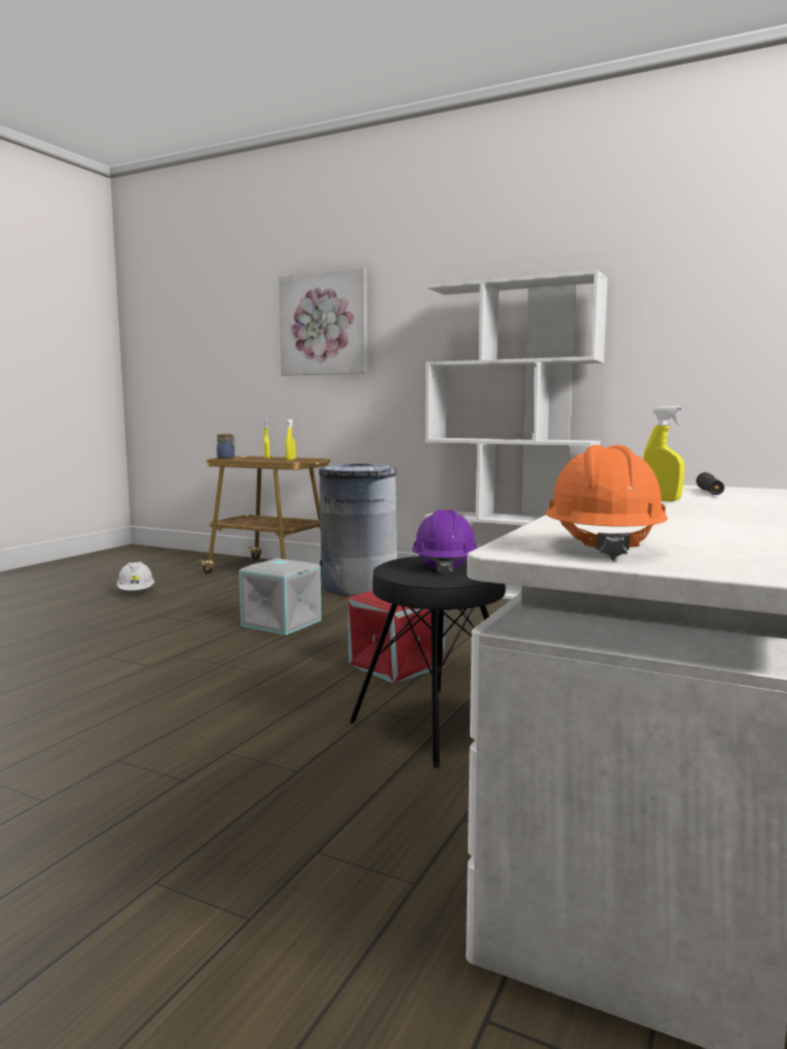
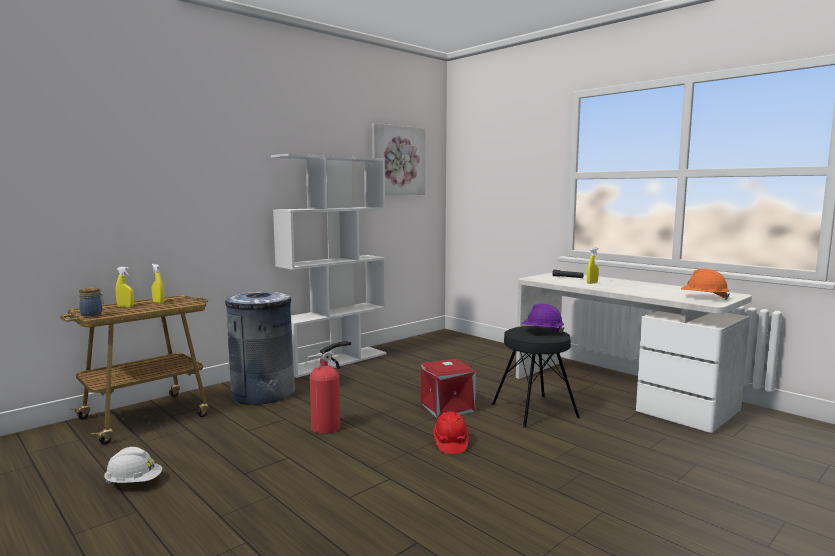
camera: 70 degrees left, 0 degrees up
(261, 681) = (450, 443): none -> red hard hat
(282, 623) = (328, 426): grey storage box -> fire extinguisher
(324, 324) = (156, 170): picture -> picture (397, 161)

